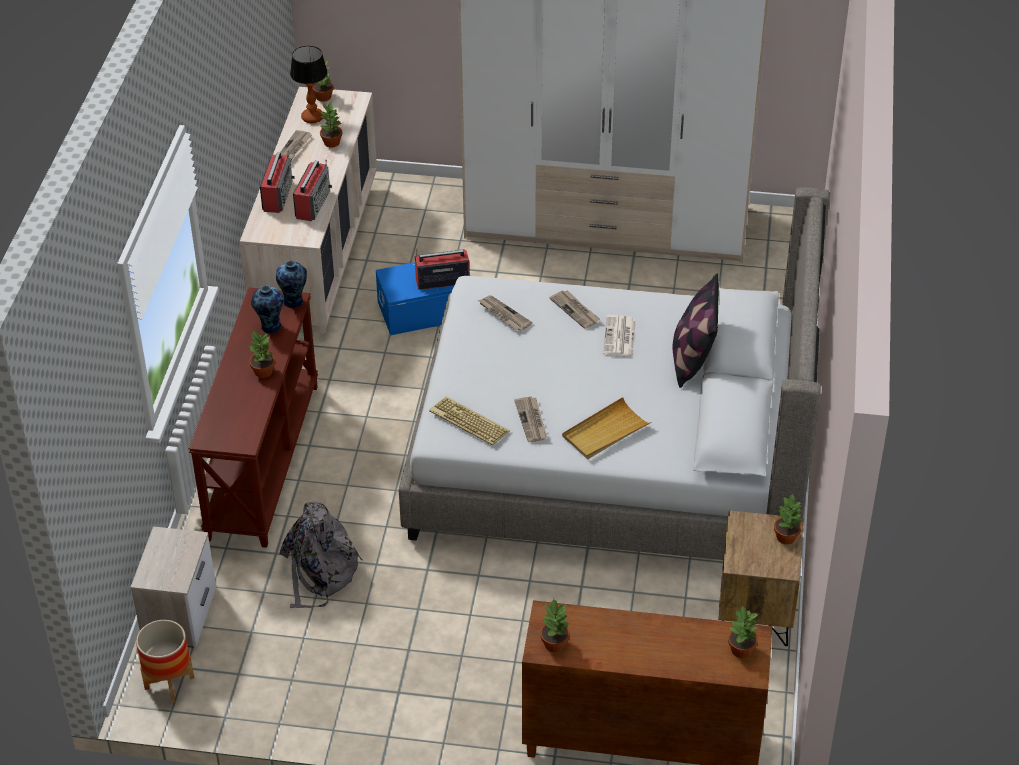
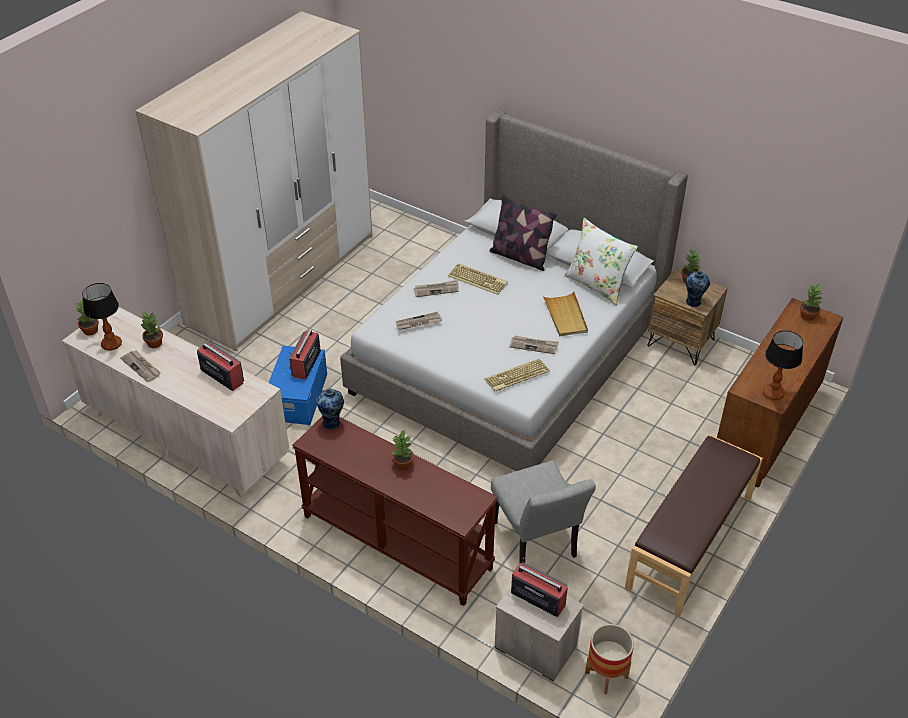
camera: 65 degrees left, 0 degrees up
(270, 327) = (352, 445): vase -> vase (693, 302)
(277, 195) = (193, 393): radio -> radio (537, 598)
(319, 573) = (537, 544): grey backpack -> grey chair
(396, 710) = (691, 542): none -> brown bench
(555, 644) = (772, 393): potted plant -> table lamp
(620, 337) = (478, 279): newspaper -> keyboard
(688, 443) = (597, 285): none -> white pillow

